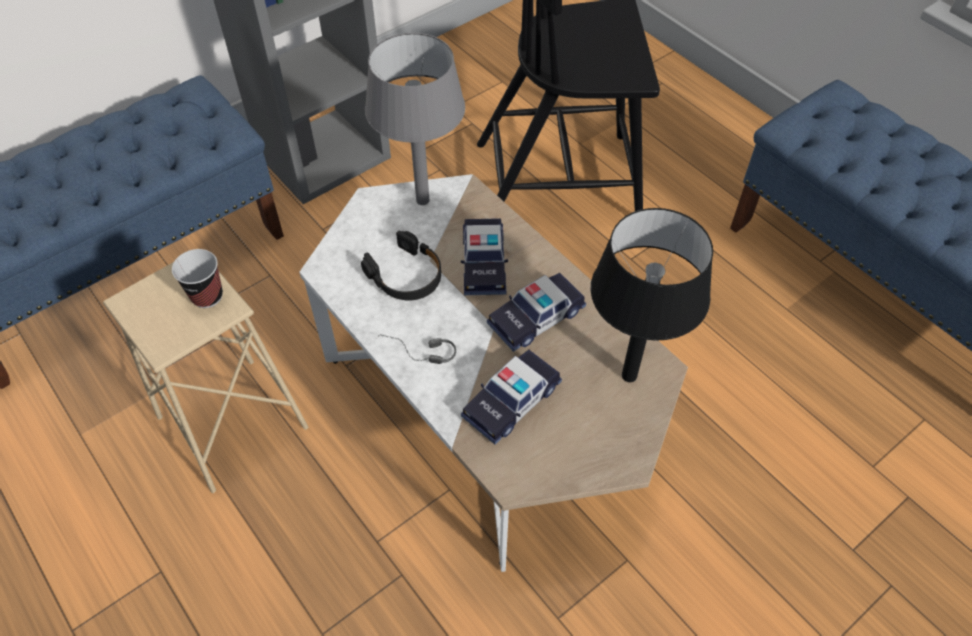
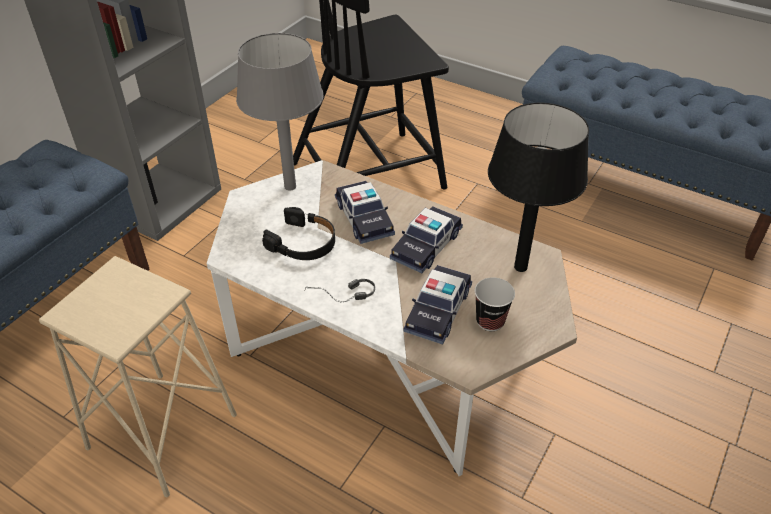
camera: 20 degrees left, 10 degrees down
(207, 296) = (142, 289): cup -> cup (490, 321)

